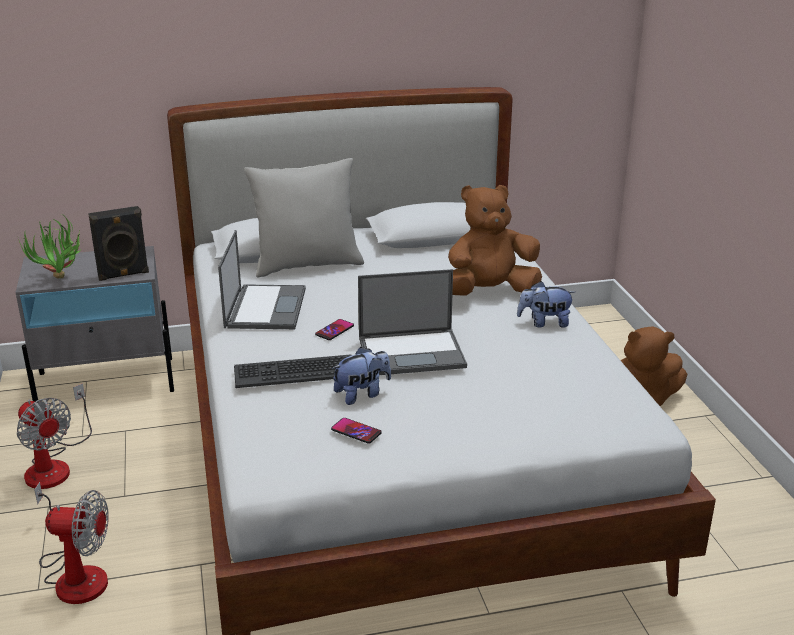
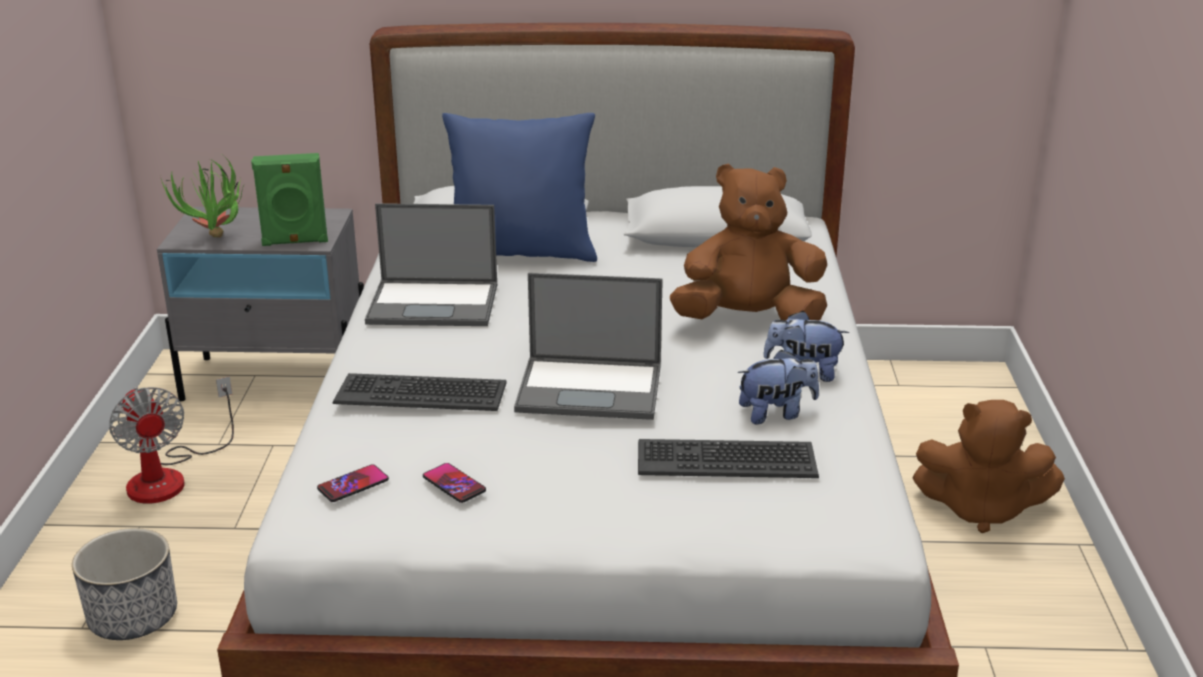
camera: 15 degrees right, 0 degrees up
(76, 574) = (133, 617): fan -> planter
(123, 275) = (295, 242): black speaker -> green speaker
(265, 307) = (435, 303): laptop -> laptop turned 75 degrees clockwise
(307, 265) = (522, 254): grey pillow -> blue pillow
(334, 330) = (506, 345): phone -> phone (353, 484)
(362, 394) = (491, 435): plush toy -> plush toy (776, 413)
(528, 388) = (726, 460): none -> keyboard

